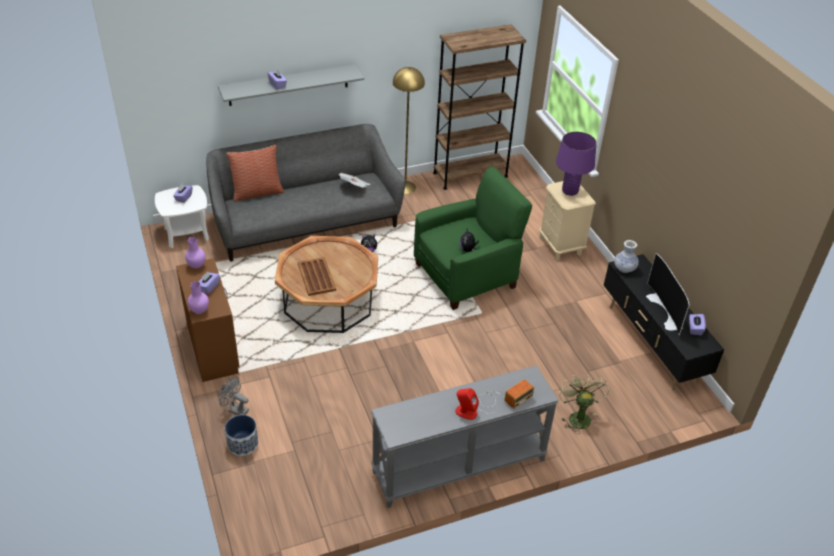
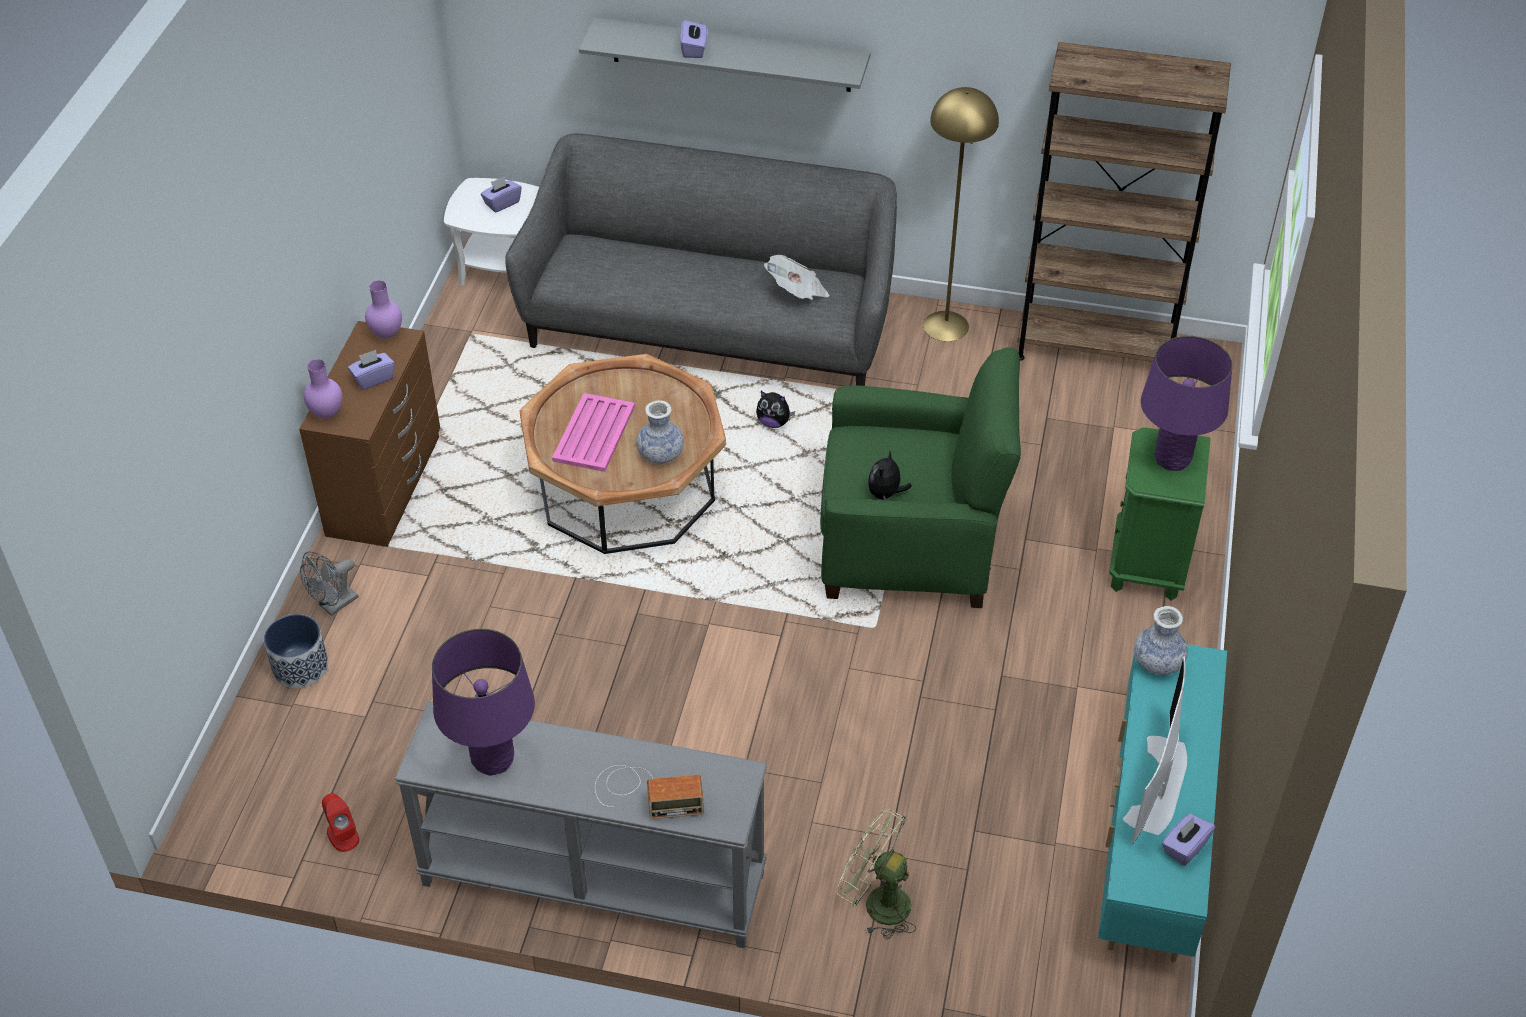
camera: 35 degrees right, 5 degrees up
(235, 410) = (334, 605): grey fan -> grey fan turned 105 degrees counterclockwise
(257, 192) = (624, 238): pillow -> none
(316, 277) = (593, 434): brown tray -> pink tray
(354, 274) = (660, 454): none -> vase
(424, 419) = (493, 759): none -> purple table lamp
(466, 412) = (568, 783): red speaker -> red speaker (342, 835)
(560, 246) = (1148, 564): beige nightstand -> green nightstand
(577, 416) = (877, 902): green fan -> green fan turned 90 degrees counterclockwise
(651, 344) = (1150, 841): black tv stand -> turquoise tv stand

